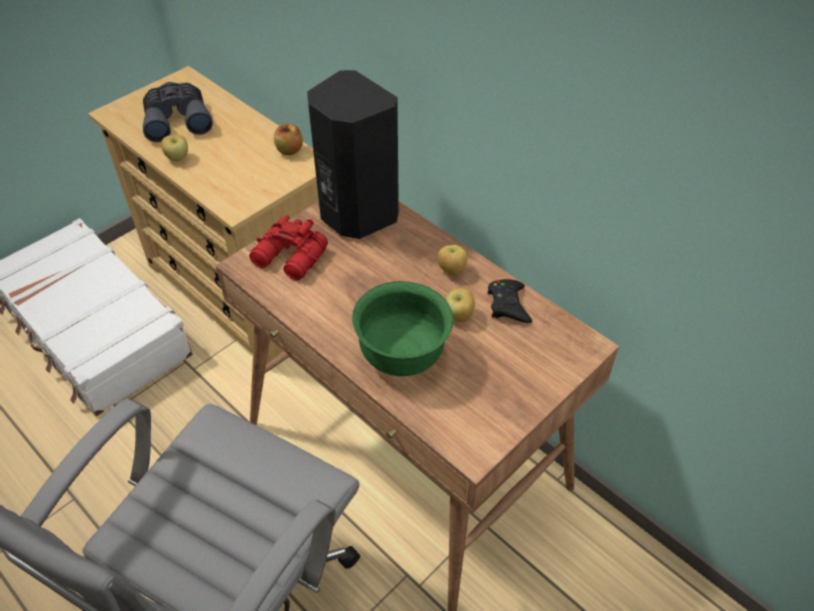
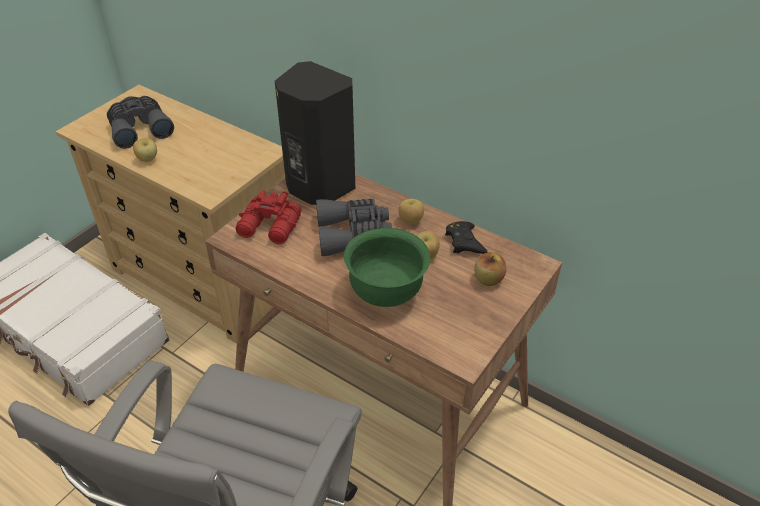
camera: 10 degrees left, 5 degrees down
(289, 150) = (246, 143): apple -> apple (488, 279)
(381, 279) = (353, 234): none -> grey binoculars

